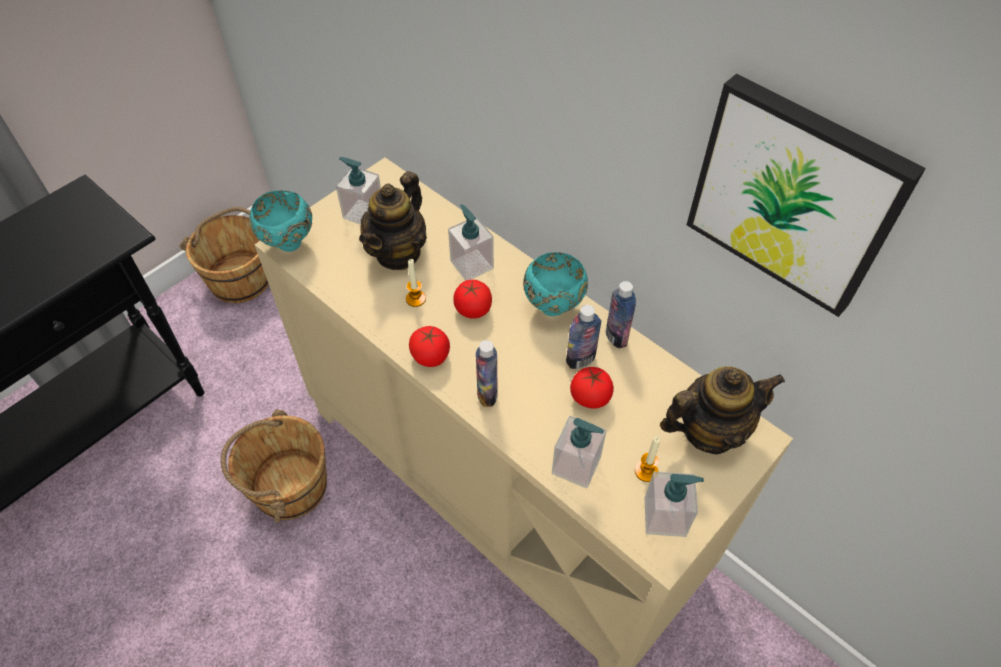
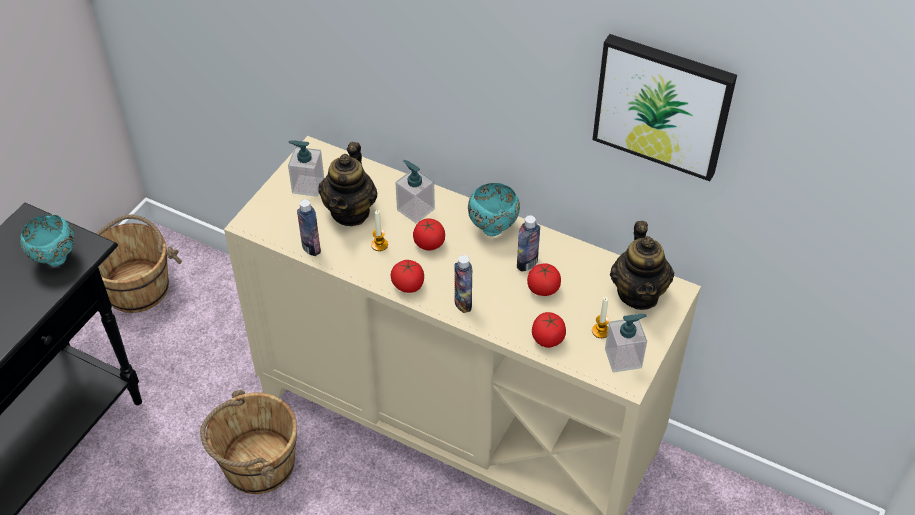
camera: 15 degrees left, 5 degrees down
(288, 244) = (253, 223): turquoise bowl -> turquoise bowl (54, 260)
(576, 466) = (548, 338): soap dispenser -> tomato
(616, 336) = (549, 241): bottle -> bottle (311, 248)
(709, 430) = (638, 293): teapot -> teapot turned 120 degrees clockwise

